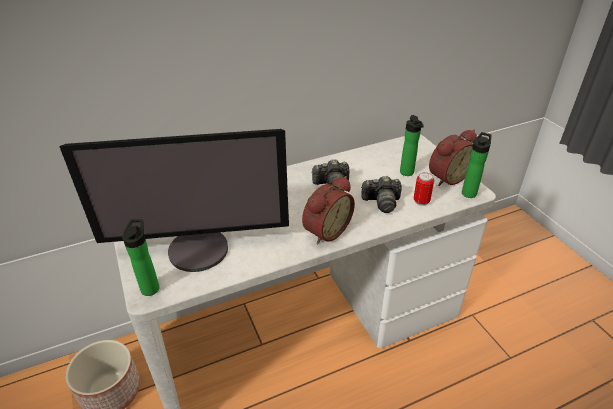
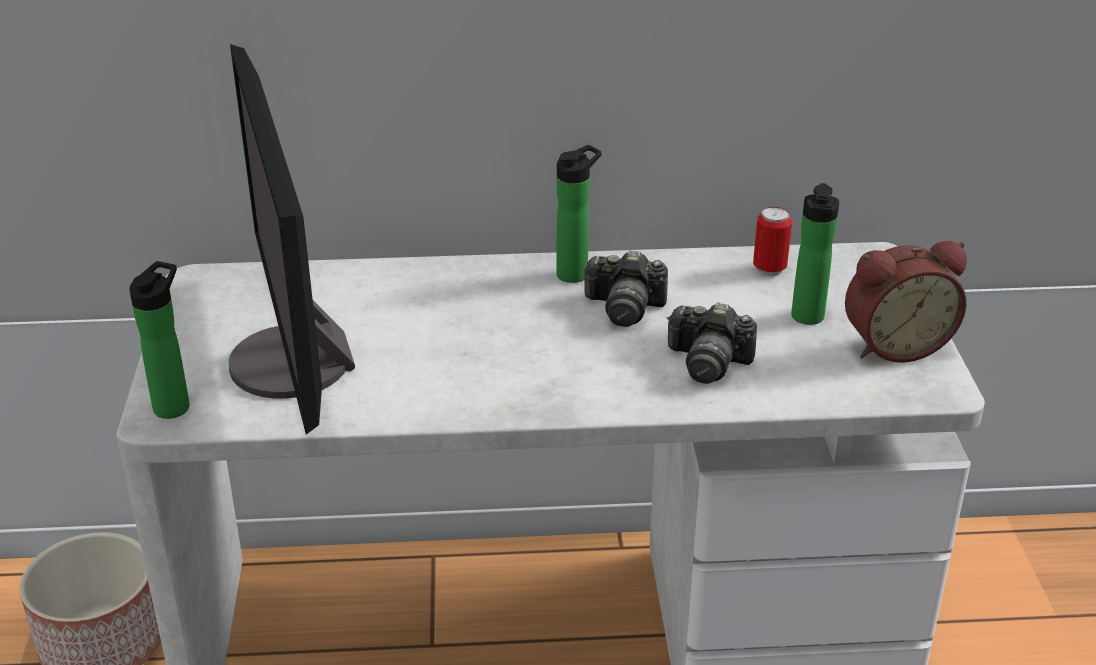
camera: 20 degrees right, 5 degrees down
(199, 248) = (294, 363): monitor -> monitor turned 60 degrees clockwise
(325, 230) = (554, 387): alarm clock -> none
(421, 201) = (797, 379): can -> can (769, 269)
(469, 192) = (924, 385): bottle -> bottle (576, 273)

